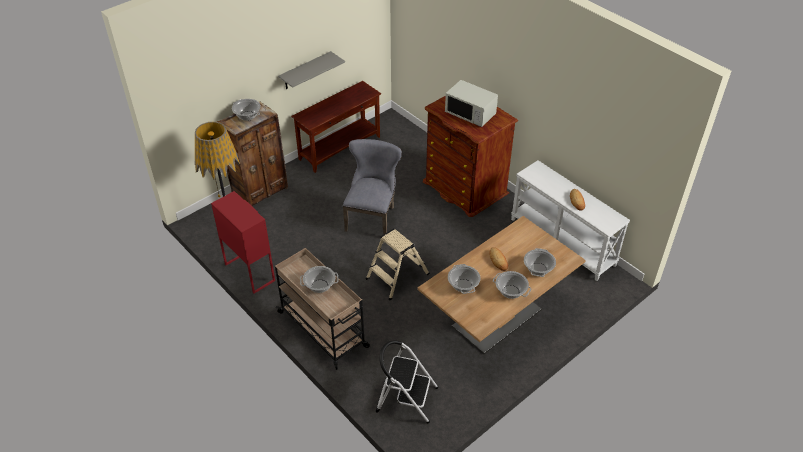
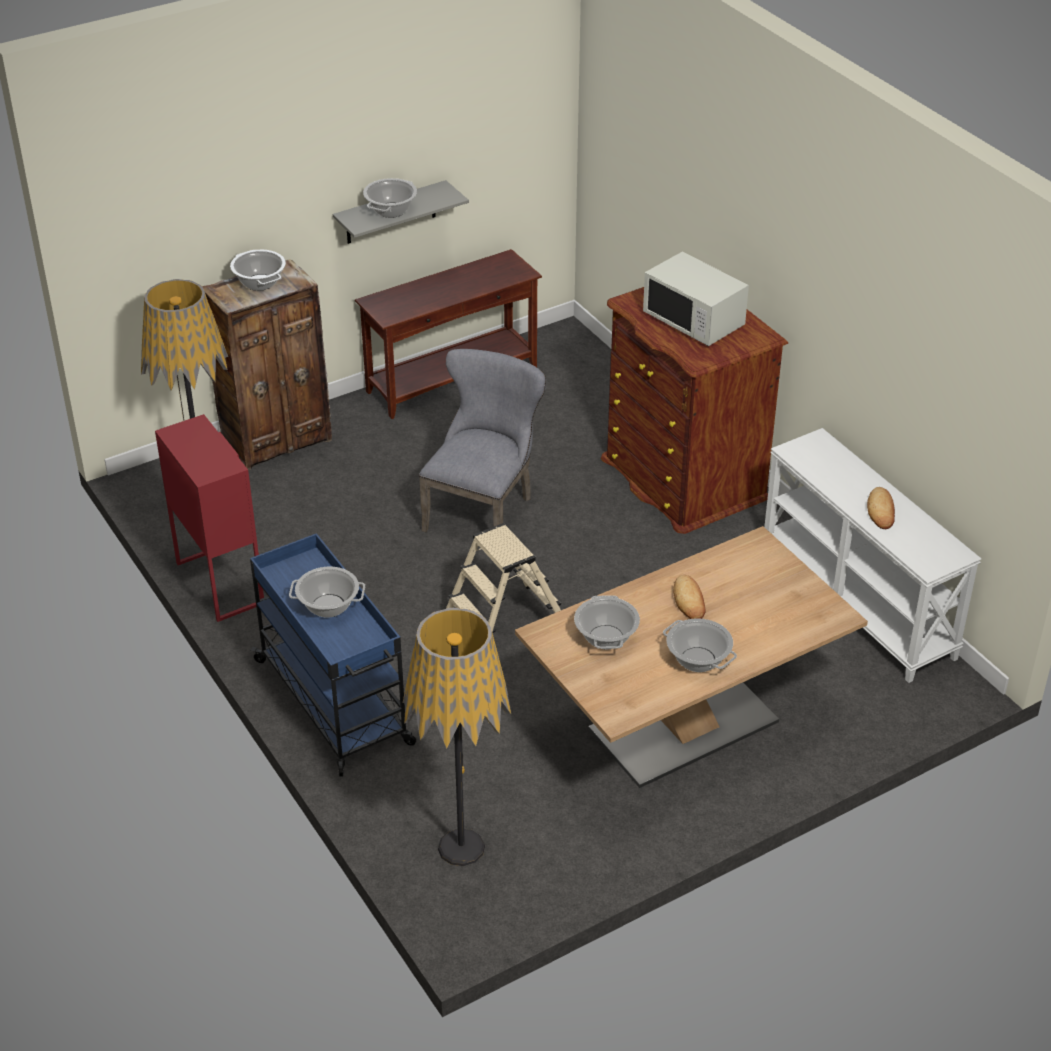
camera: 10 degrees right, 5 degrees down
(323, 330) = (334, 703): beige cart -> blue cart
(405, 399) = (461, 847): step ladder -> floor lamp
(538, 269) = (765, 626): cooking pot -> cooking pot (391, 210)

